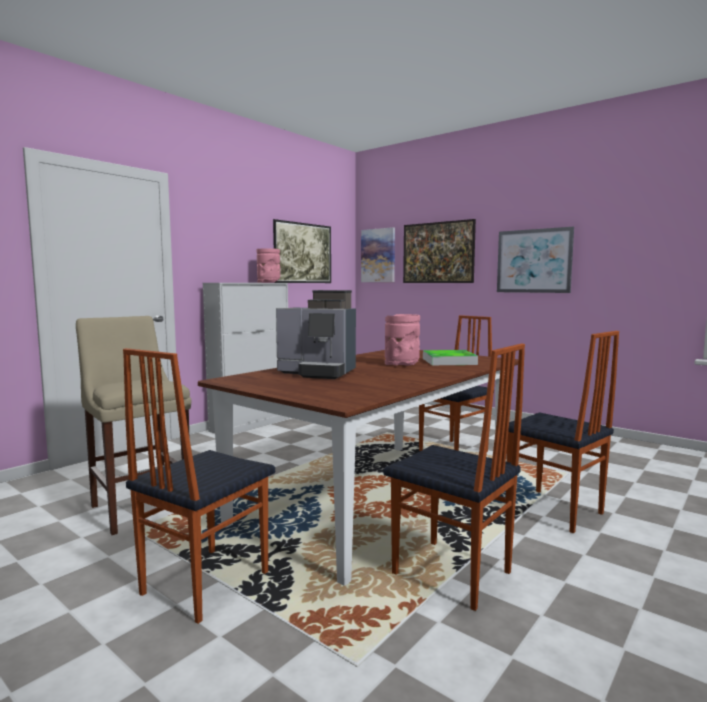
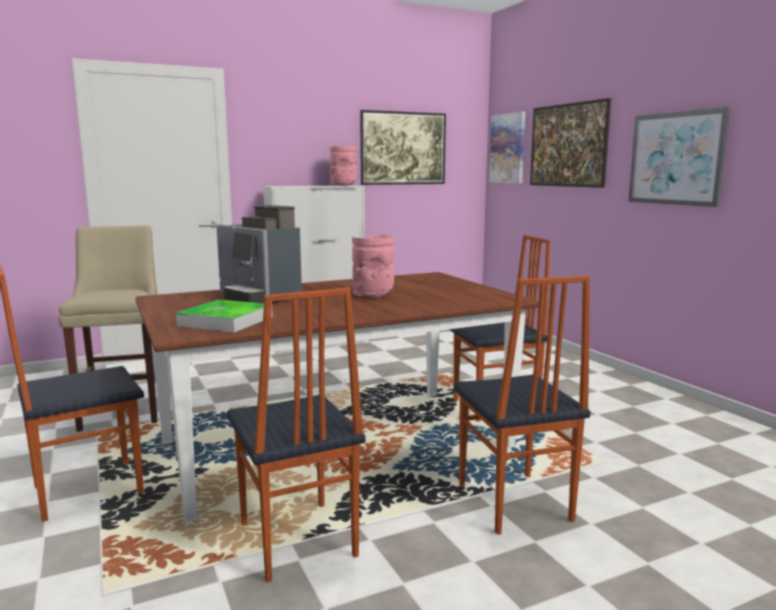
camera: 25 degrees right, 5 degrees up
(449, 361) = (438, 296): tray -> tray (226, 321)

